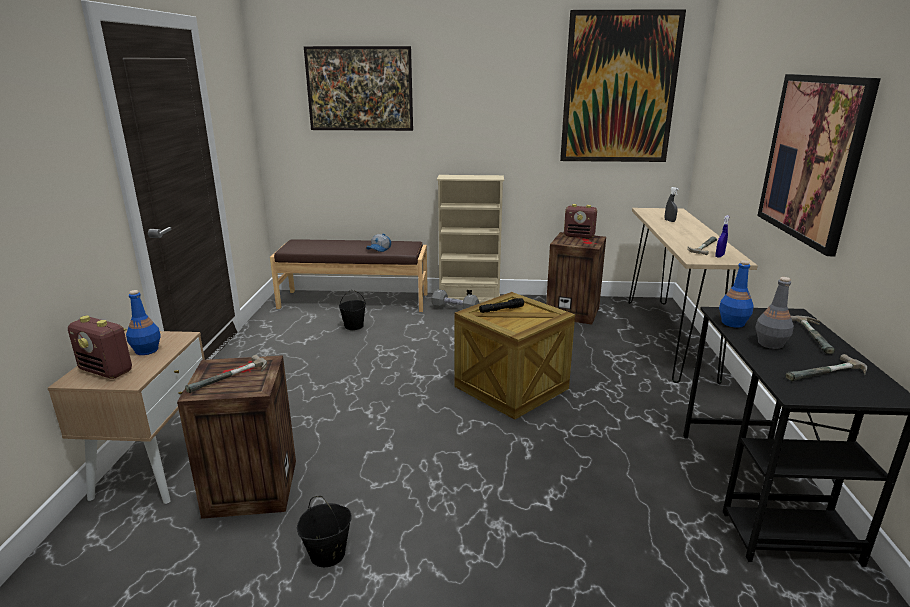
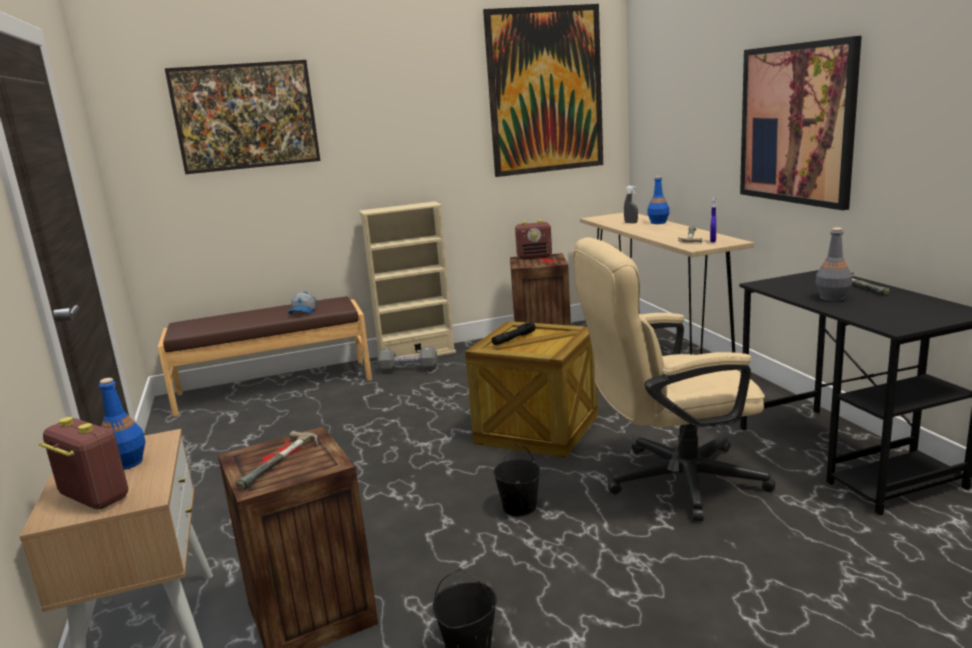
camera: 20 degrees left, 5 degrees down
(107, 371) = (93, 497): radio -> radio turned 150 degrees counterclockwise
(354, 326) = (297, 412): black bucket -> black bucket (519, 507)
(582, 467) = (670, 482): none -> beige office chair
(733, 323) = (783, 290): blue bottle -> blue bottle (658, 222)
(828, 375) = (904, 309): hammer -> none

